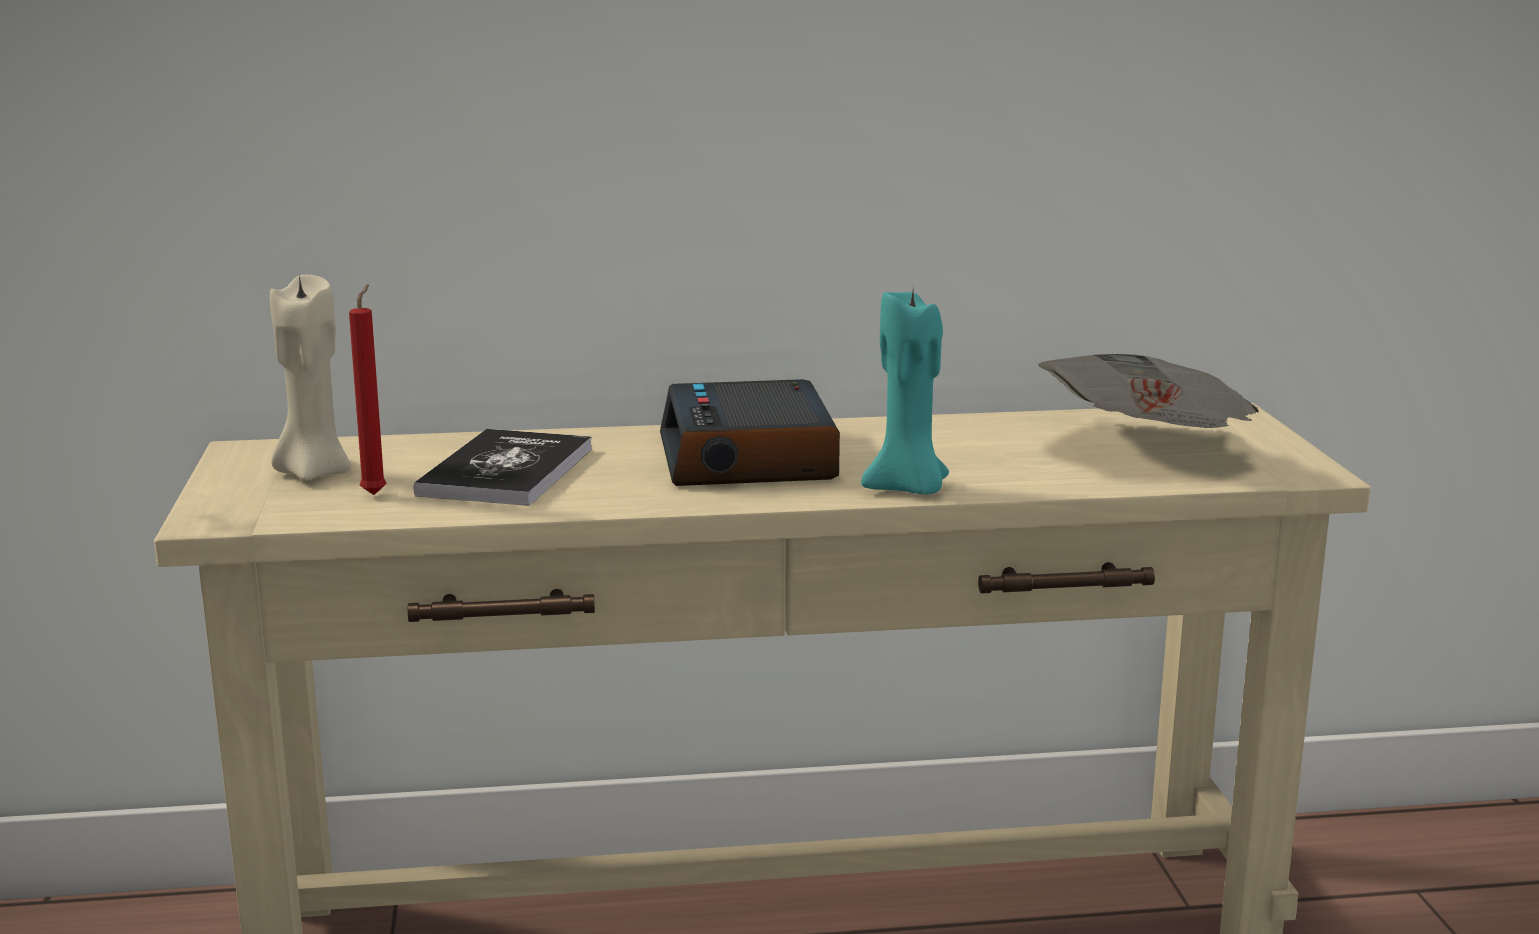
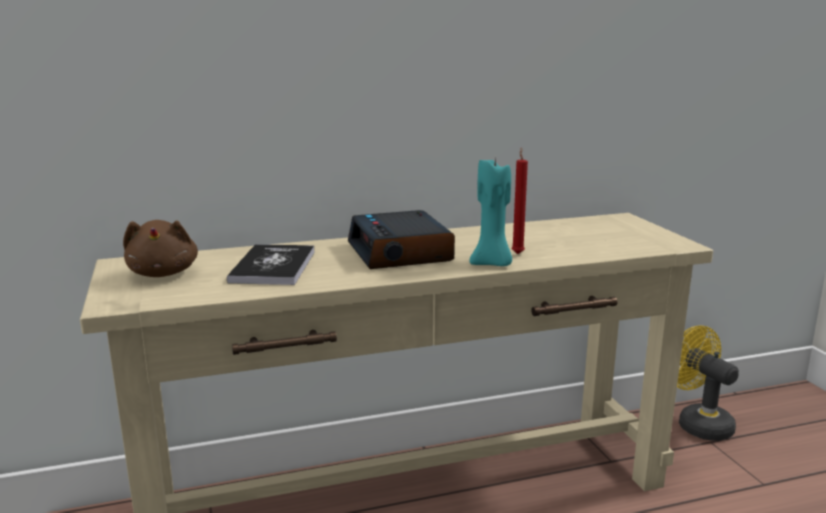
camera: 10 degrees left, 0 degrees up
(313, 472) = (163, 273): beige candle -> brown plush toy
(376, 493) = (204, 283): red candle -> red candle (517, 253)
(1150, 451) = (598, 238): newspaper -> none
(1405, 853) = (698, 423): none -> yellow fan

